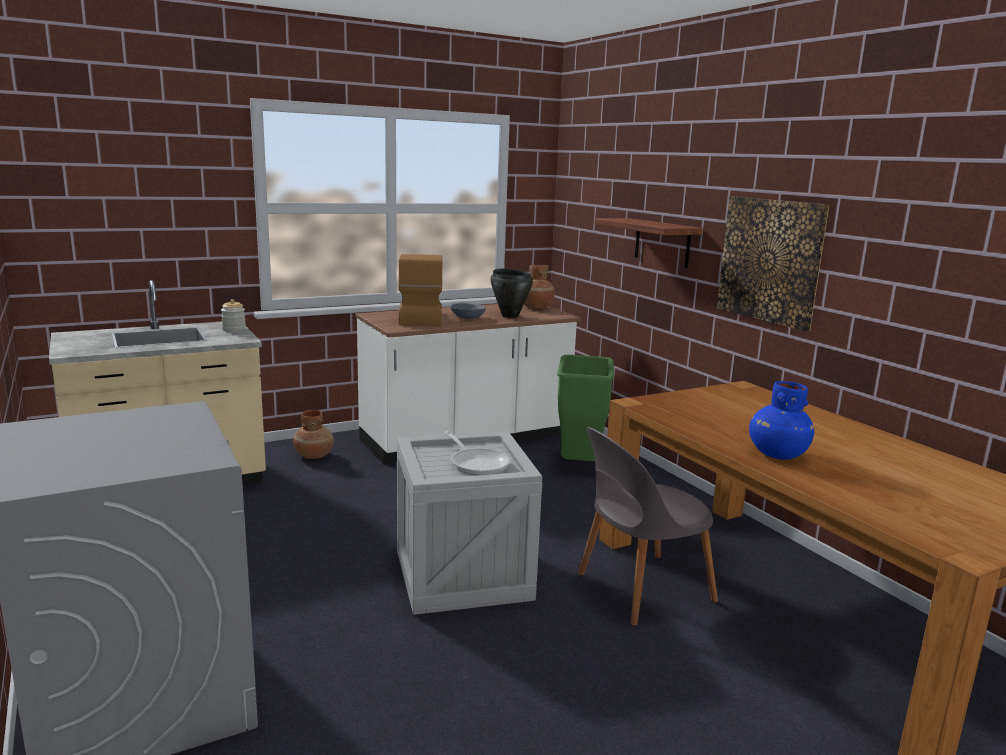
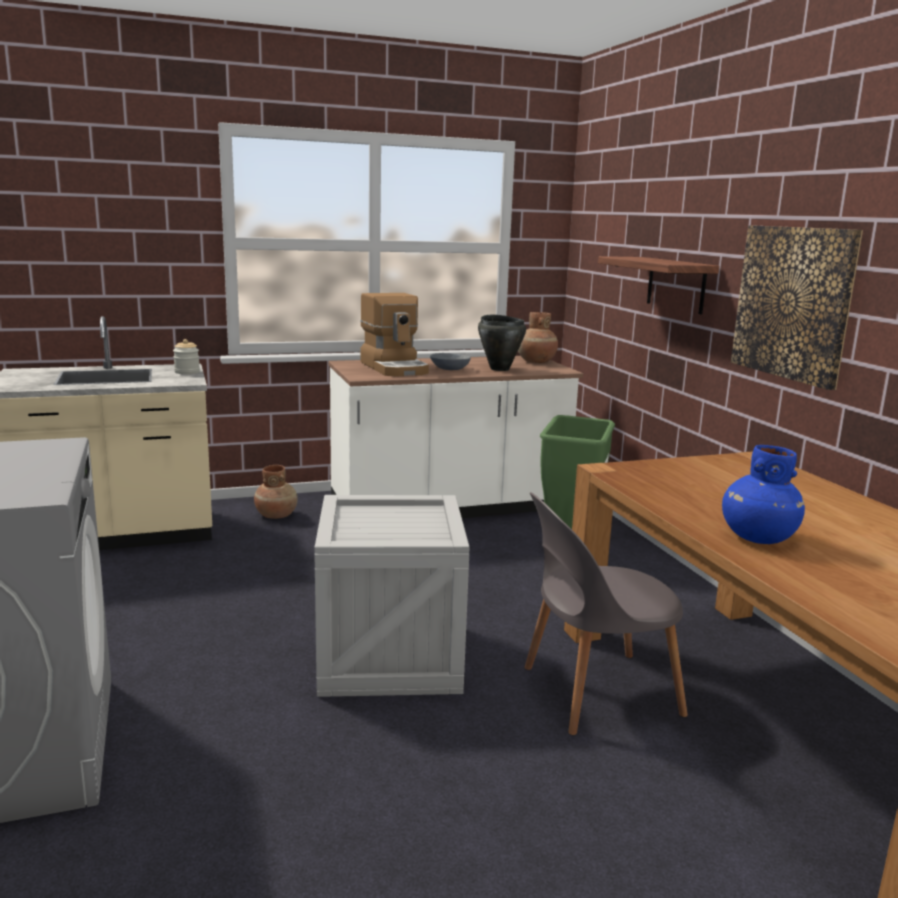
camera: 10 degrees right, 0 degrees up
(419, 318) = (395, 368): coffee machine -> coffee machine turned 150 degrees clockwise
(477, 463) = (403, 528): frying pan -> none

